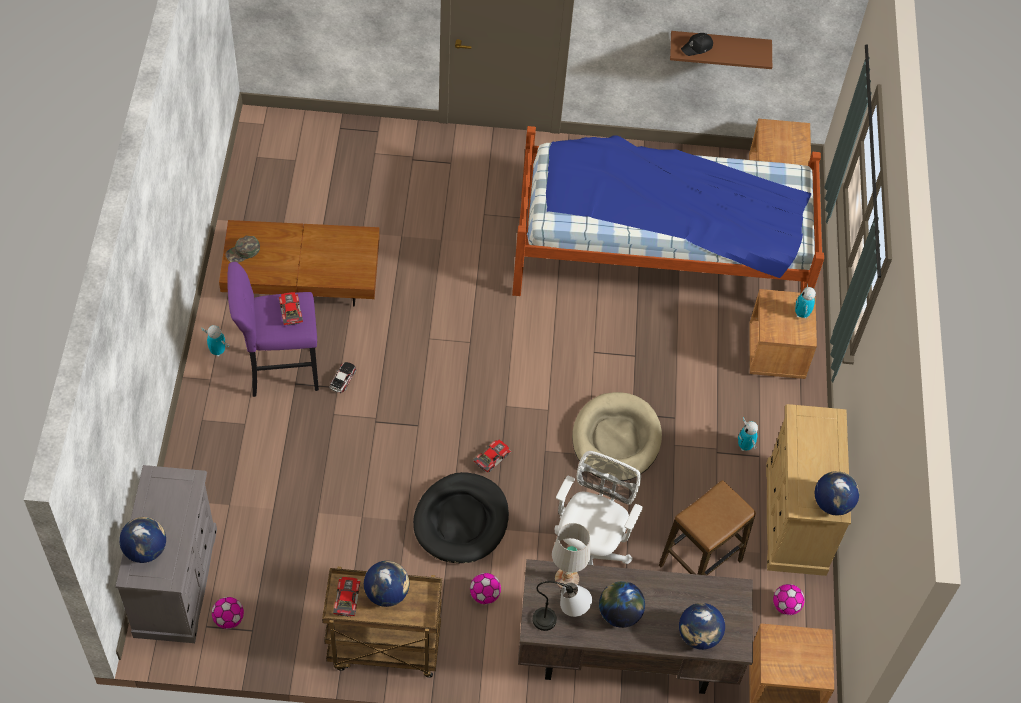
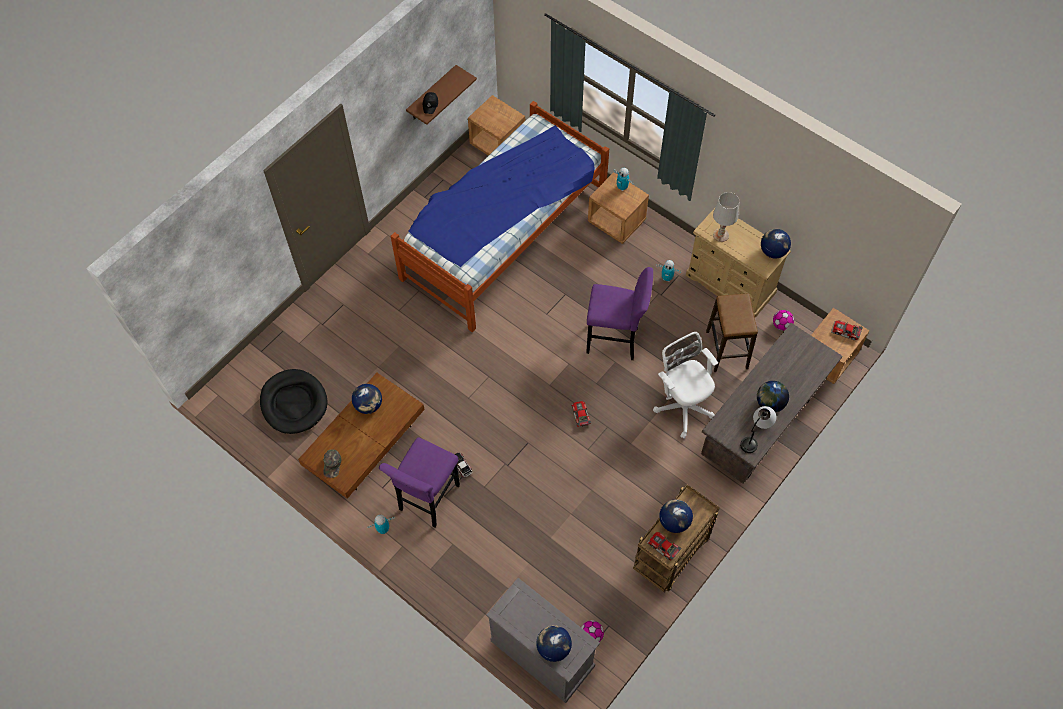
camera: 50 degrees left, 5 degrees up
(289, 312) = (425, 458): toy car -> toy car (845, 332)
(461, 520) = (612, 459): black dog bed -> black dog bed (294, 403)
(484, 595) = (672, 477): football -> none
(566, 579) = (729, 417): white table lamp -> white table lamp (721, 235)
(616, 439) = (615, 341): beige dog bed -> purple stool
(698, 636) = (809, 372): globe -> globe (369, 405)

